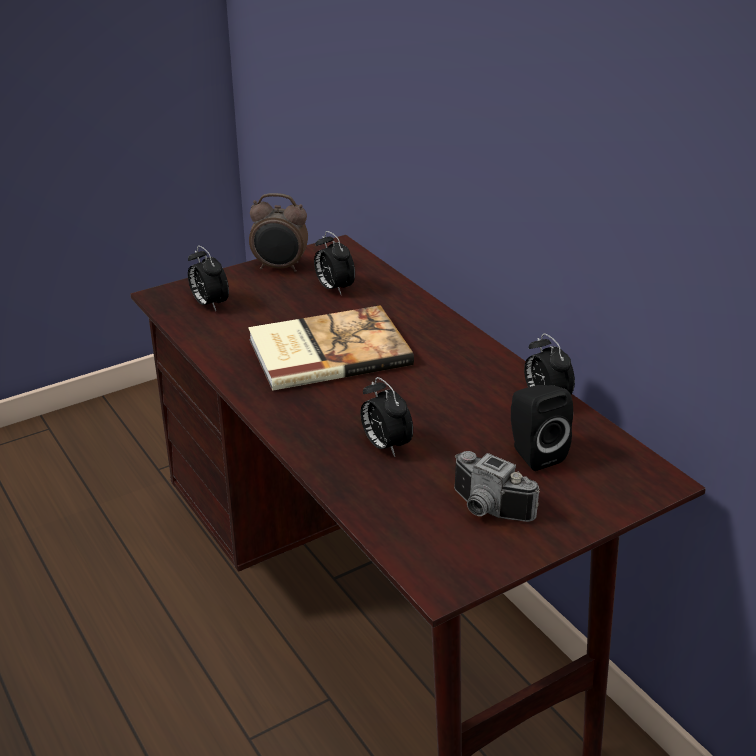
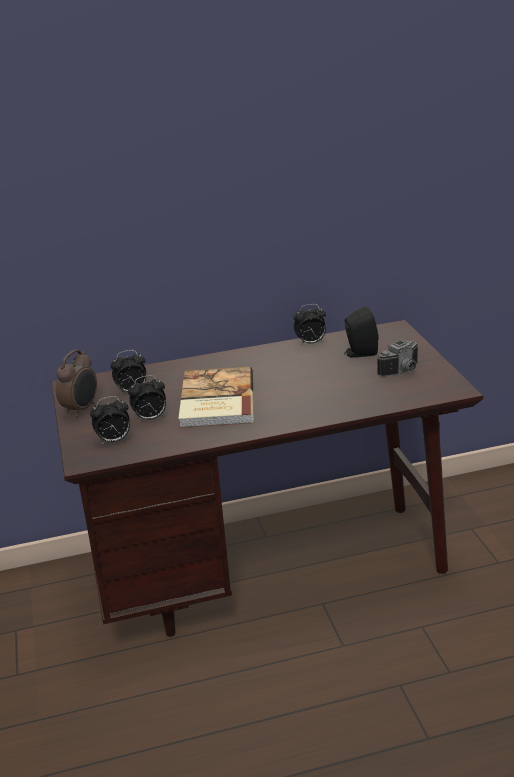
camera: 70 degrees left, 5 degrees down
(385, 445) = (332, 392): alarm clock -> alarm clock (150, 419)

